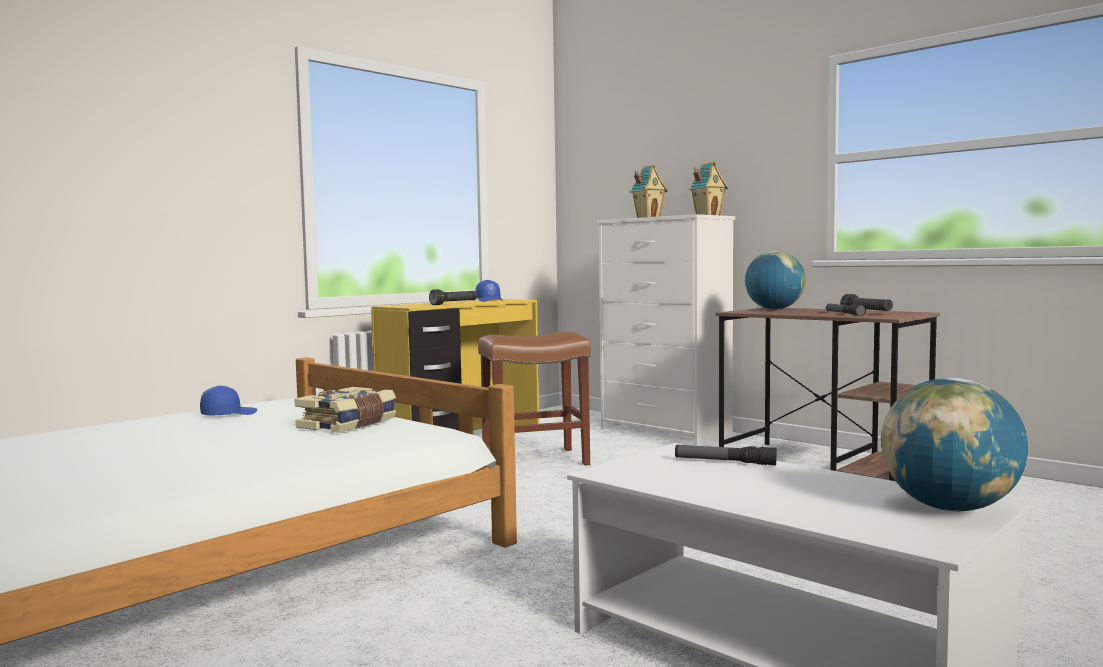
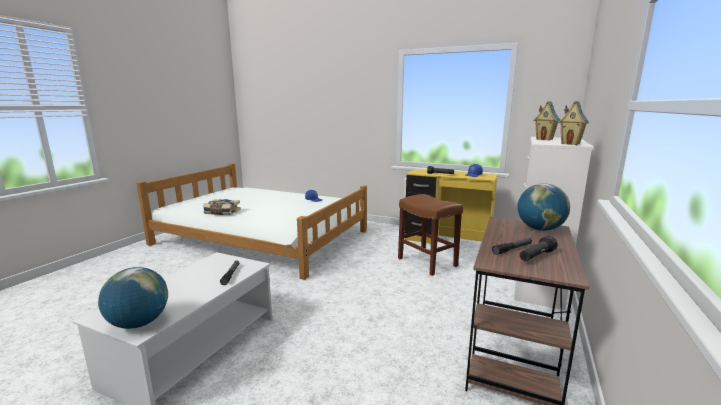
camera: 70 degrees right, 10 degrees up
(349, 425) = (302, 214): book -> book (222, 212)

